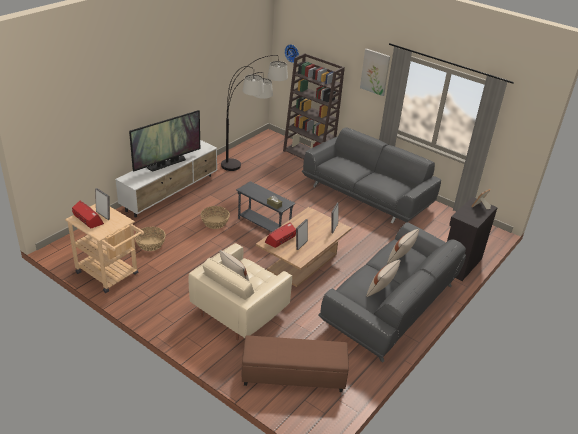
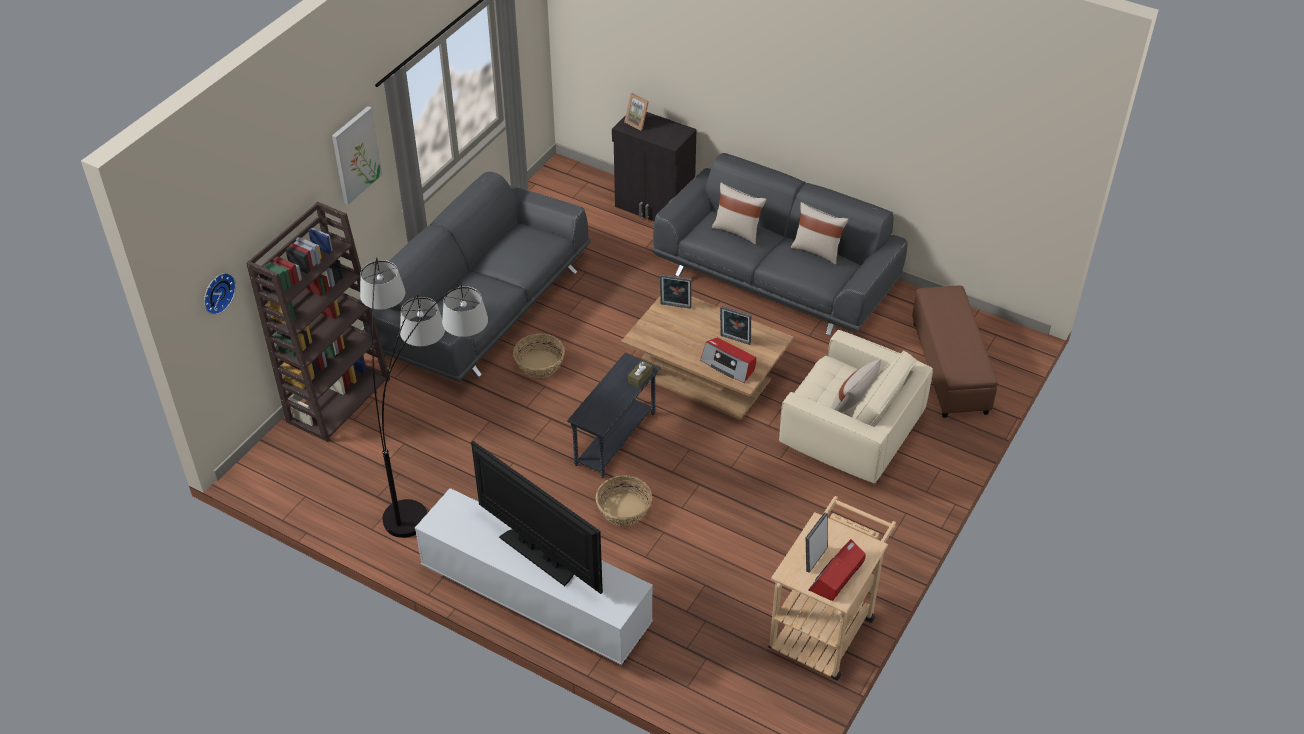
camera: 95 degrees left, 10 degrees up
(150, 244) = (718, 592): basket -> basket (539, 364)

